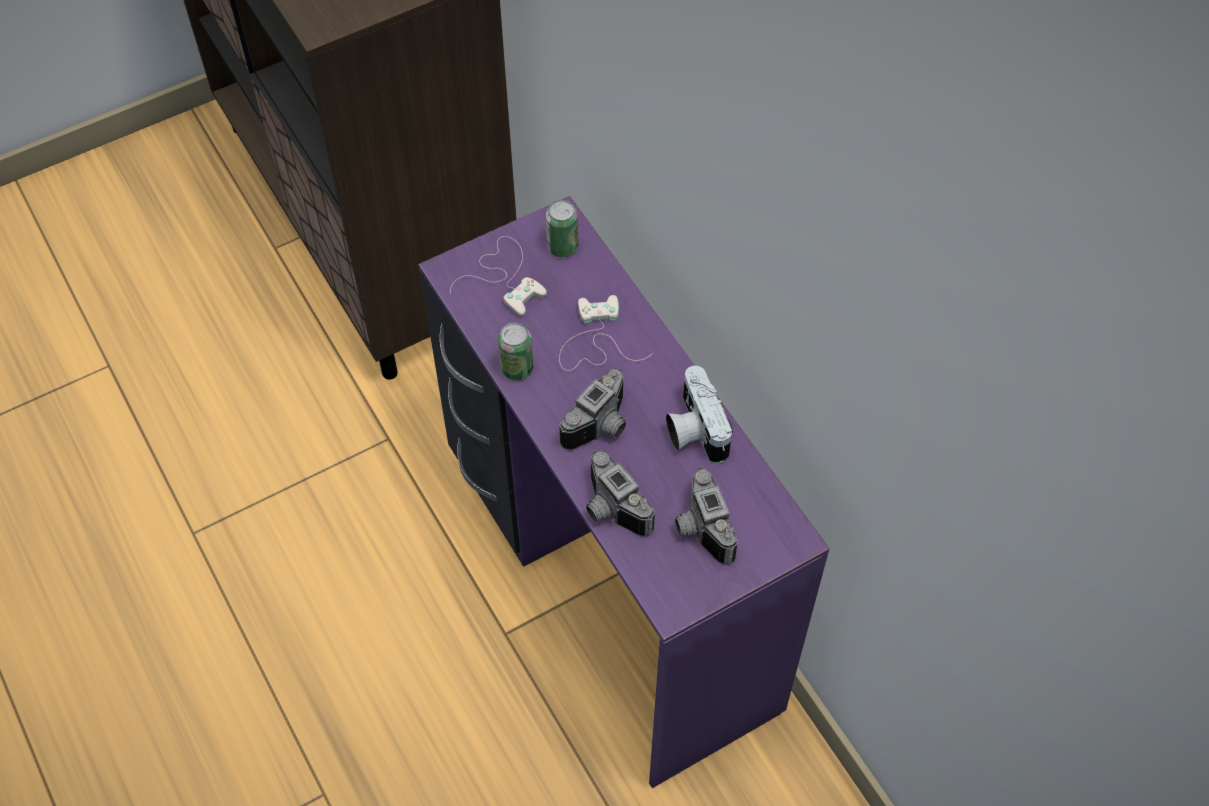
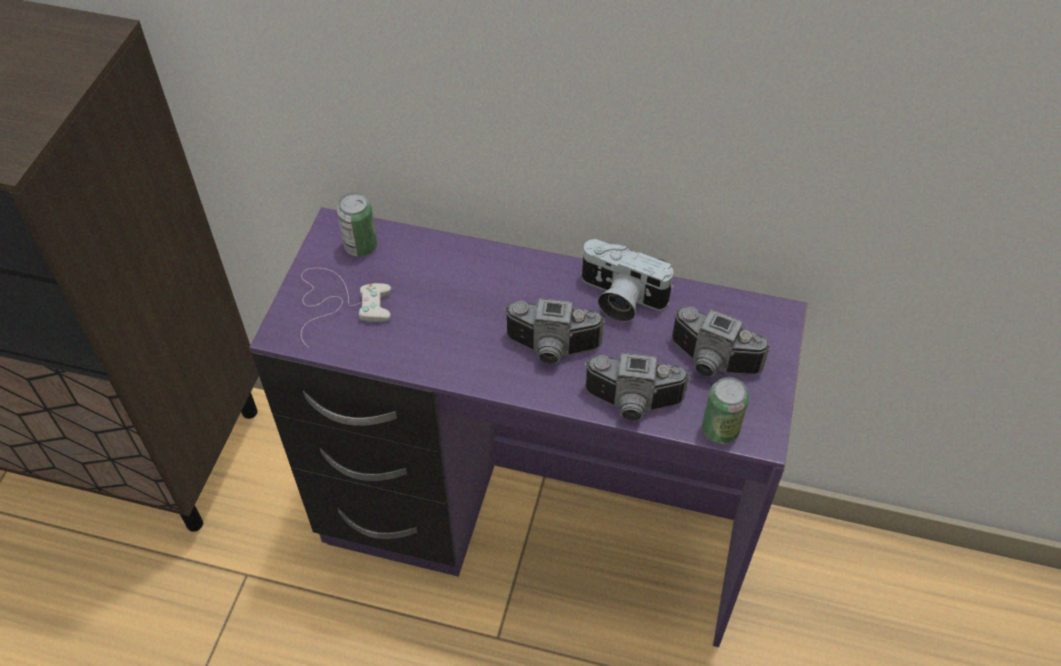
camera: 45 degrees left, 5 degrees down
(517, 369) = (432, 361): can -> can (720, 430)
(596, 340) = (469, 293): white game controller -> none
(602, 427) = (551, 350): camera -> camera turned 105 degrees clockwise

